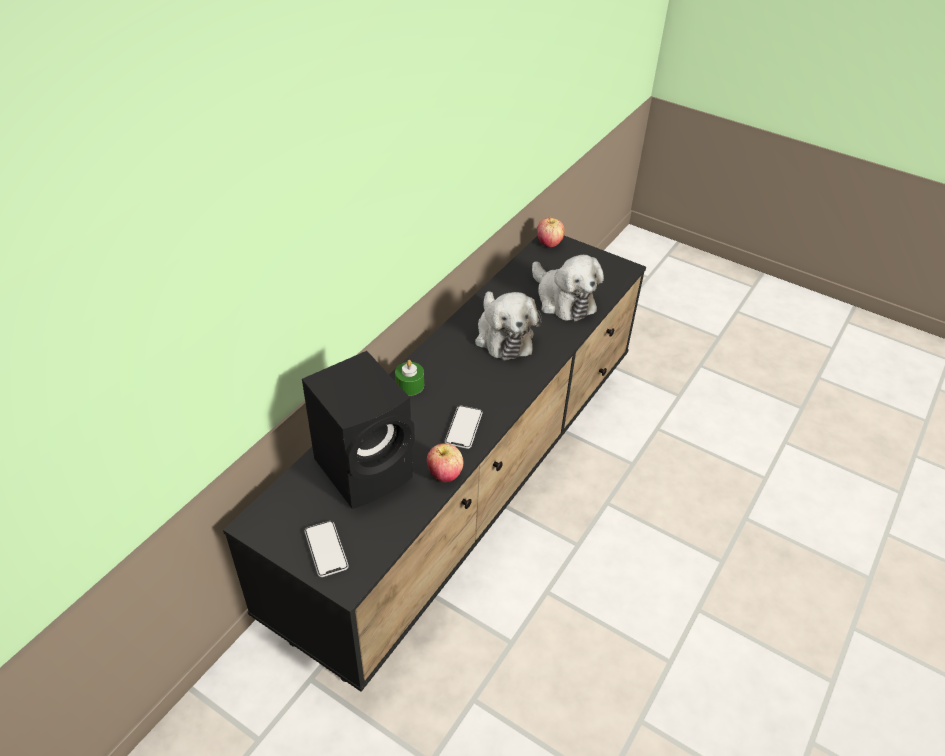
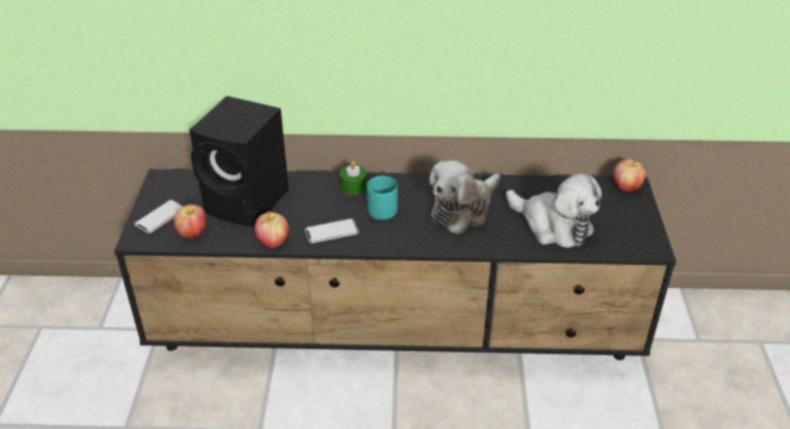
camera: 60 degrees right, 5 degrees down
(379, 531) = (192, 233): none -> apple
(458, 381) = (382, 208): none -> turquoise mug
(563, 300) = (553, 225): plush toy -> plush toy turned 75 degrees counterclockwise

